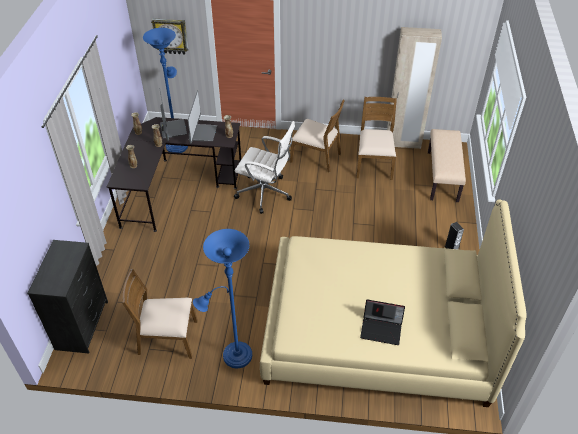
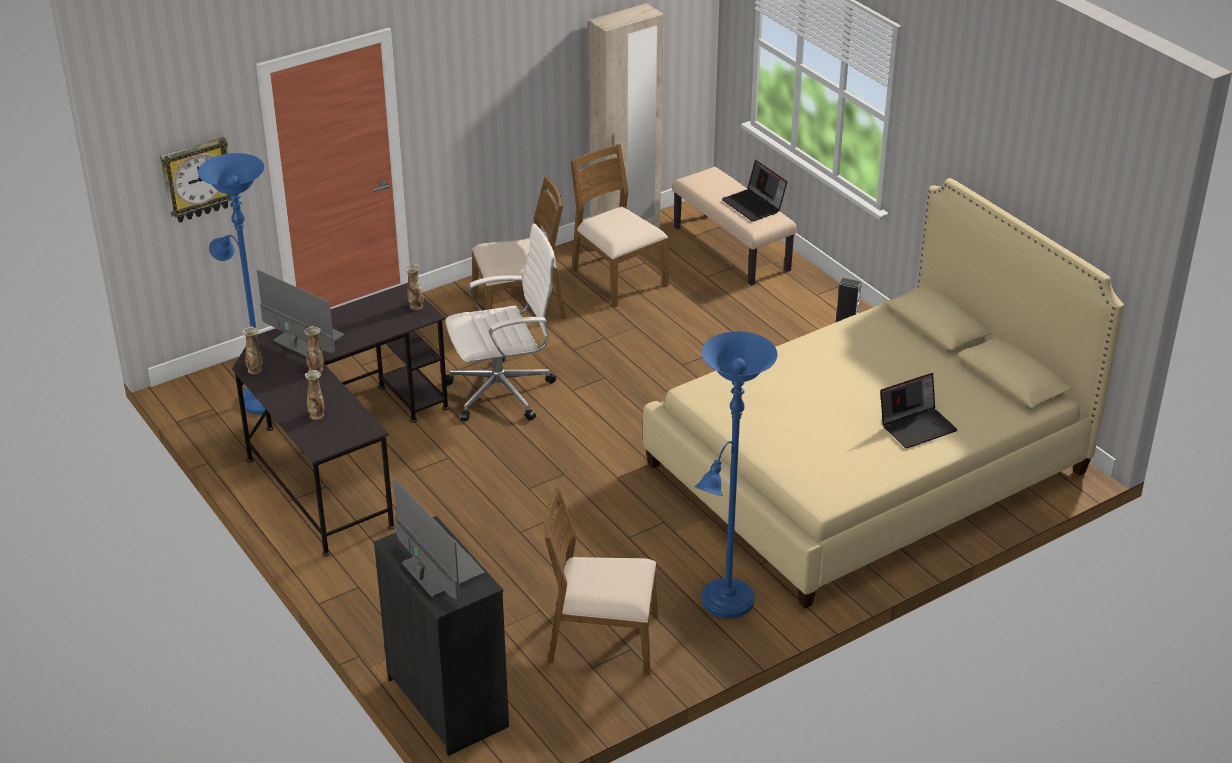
camera: 40 degrees left, 10 degrees down
(167, 338) = (602, 640): brown chair -> brown chair turned 45 degrees clockwise
(202, 133) = (366, 322): monitor -> monitor (441, 570)
(453, 160) = (754, 205): none -> laptop

